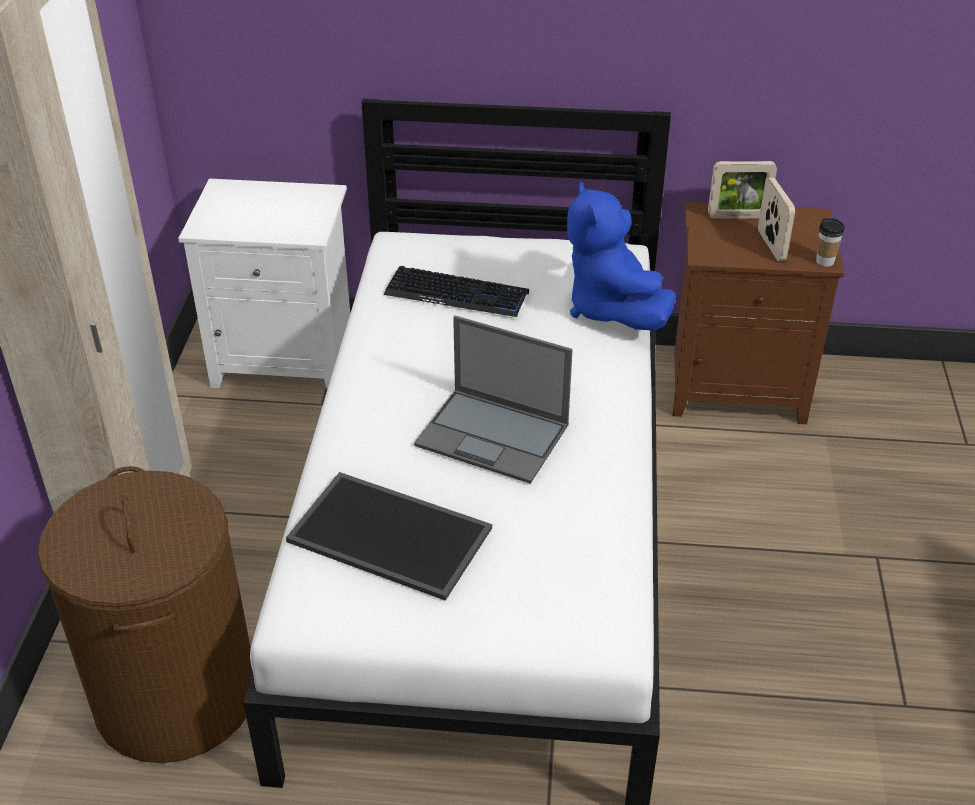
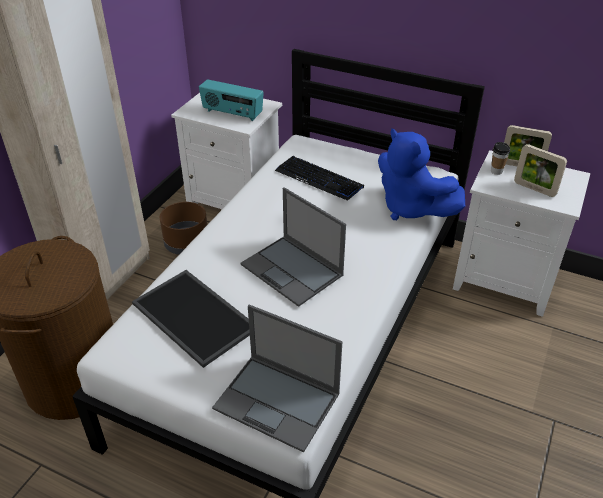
camera: 20 degrees right, 0 degrees up
(240, 443) = (186, 243): none -> brown planter
(278, 218) = (232, 114): none -> radio
(574, 615) = (278, 401): none -> laptop
(611, 309) = (411, 208): blue plush toy -> blue plush toy turned 45 degrees counterclockwise
(738, 386) = (506, 280): brown nightstand -> white nightstand
(771, 246) = (534, 189): picture frame -> picture frame turned 120 degrees clockwise
(825, 261) = (568, 206): cup -> cup (496, 171)

